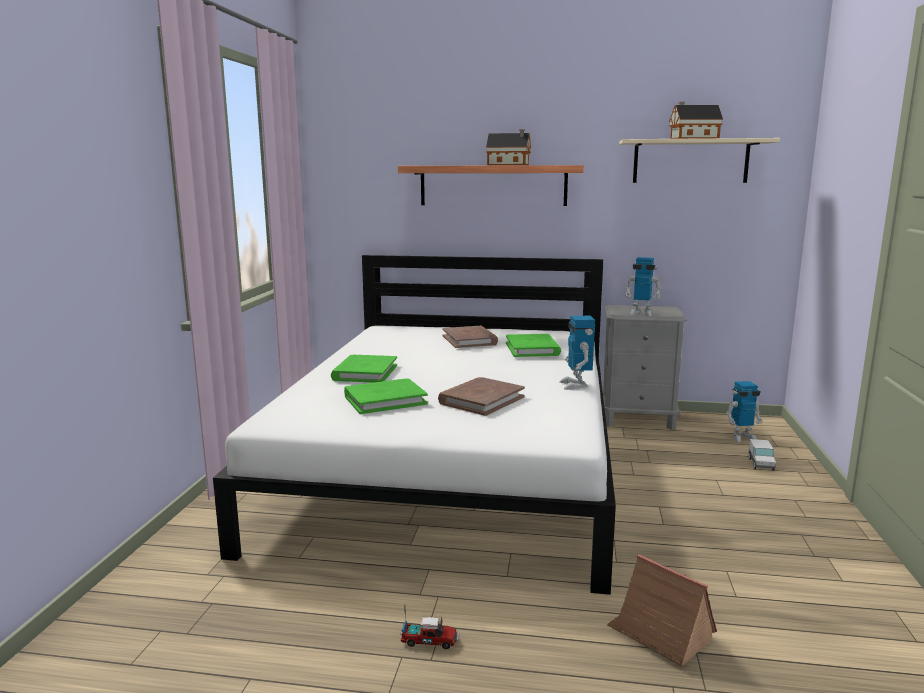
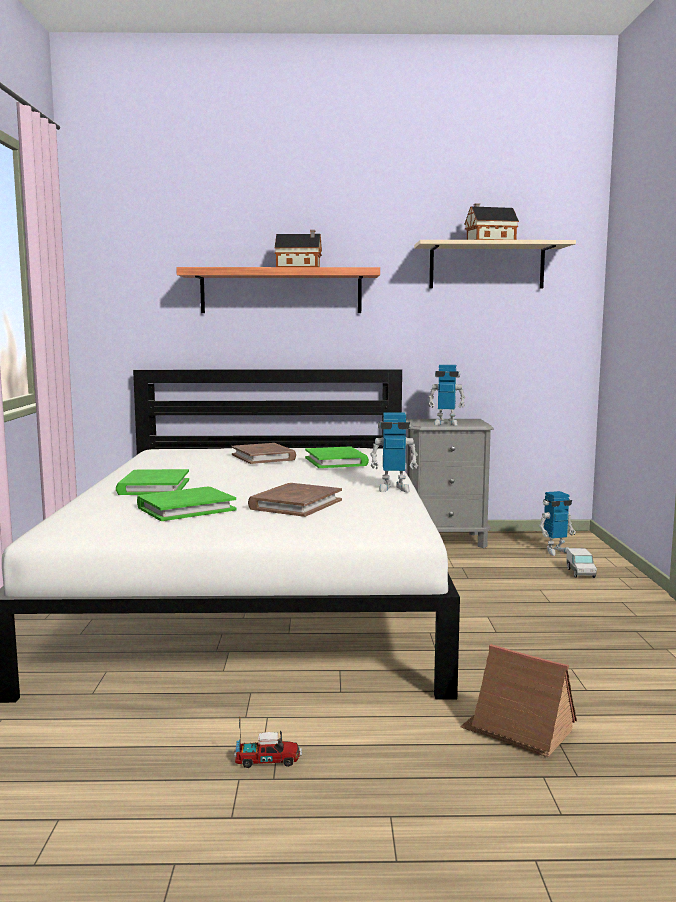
camera: 10 degrees left, 5 degrees down
(576, 385) = (393, 488): toy robot -> toy robot turned 75 degrees counterclockwise

